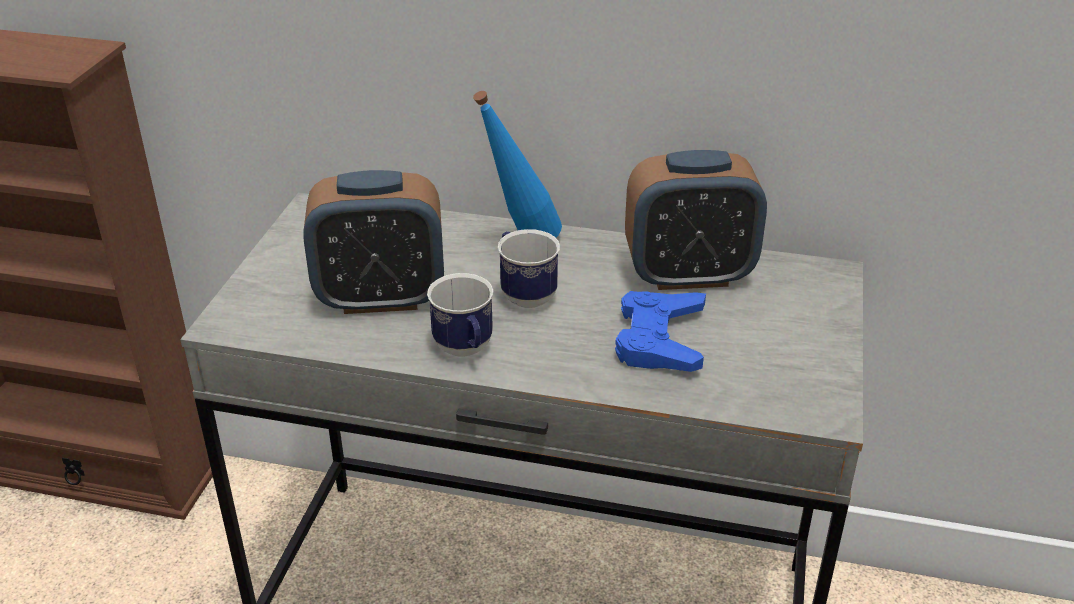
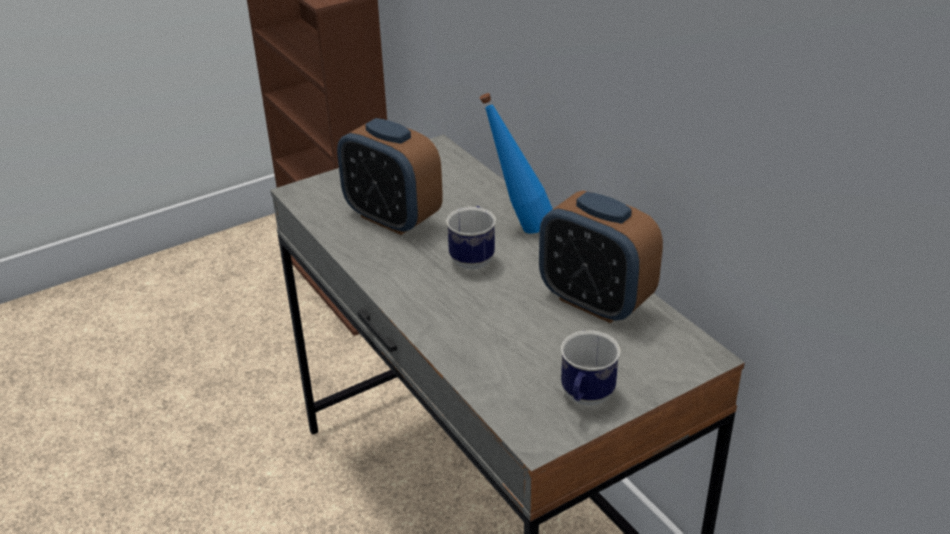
camera: 45 degrees right, 0 degrees up
(466, 351) = (390, 272): mug -> mug (585, 399)
(660, 339) = (509, 330): blue game controller -> none

